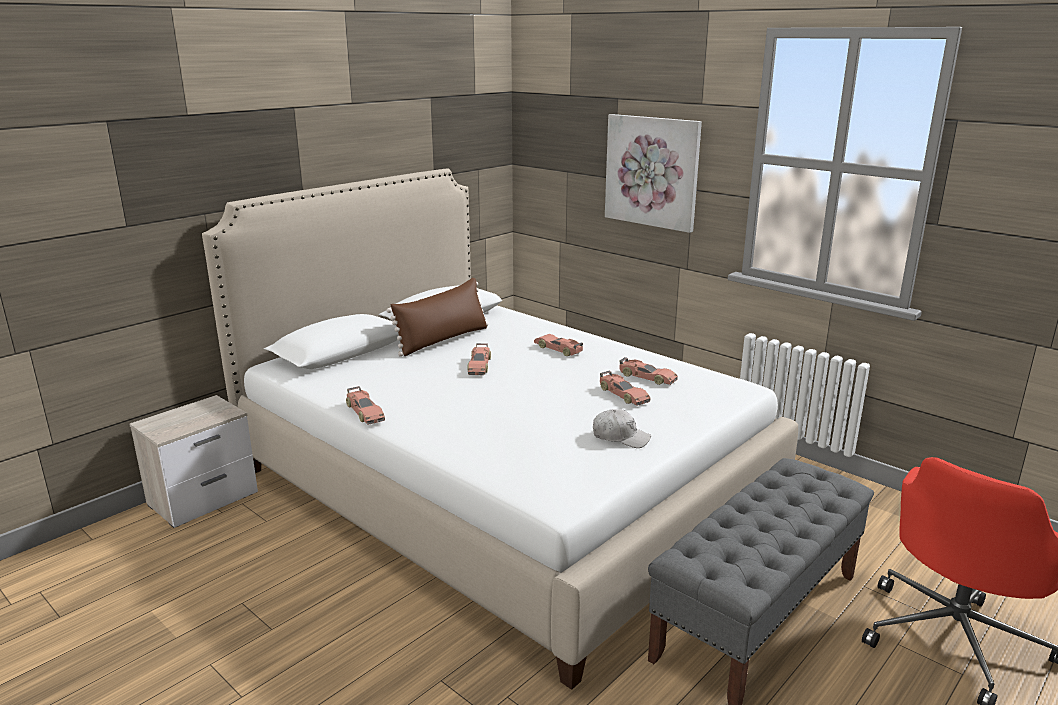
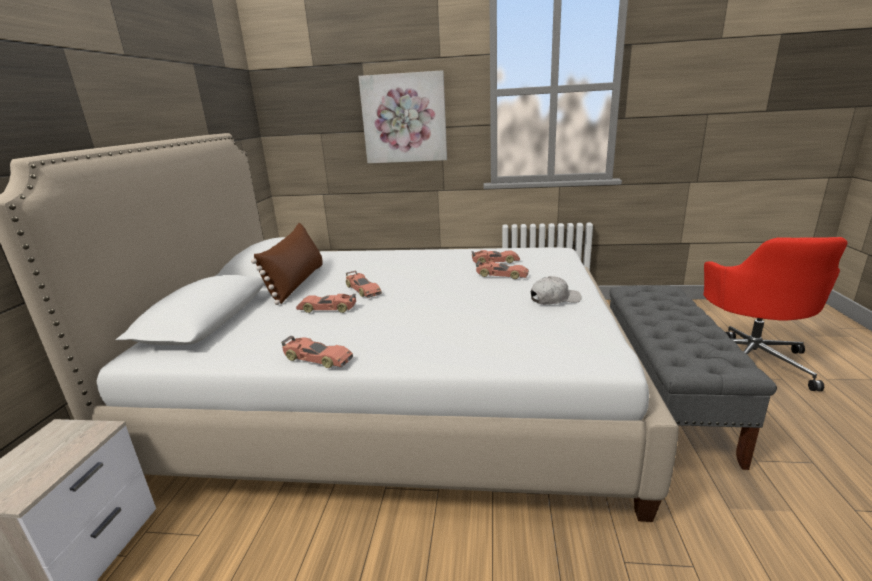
camera: 35 degrees left, 0 degrees up
(558, 349) = (404, 263): toy car -> toy car (327, 308)

